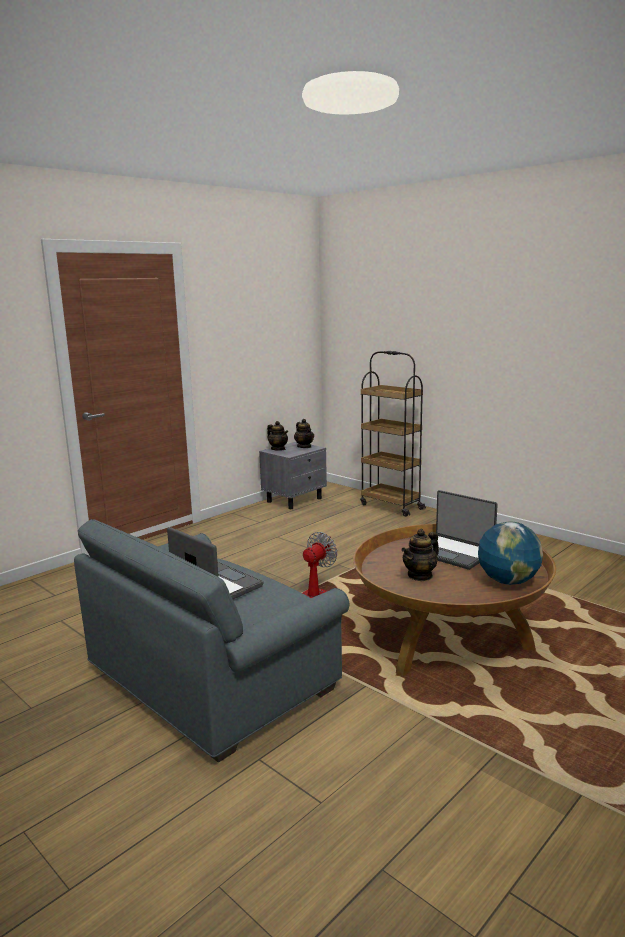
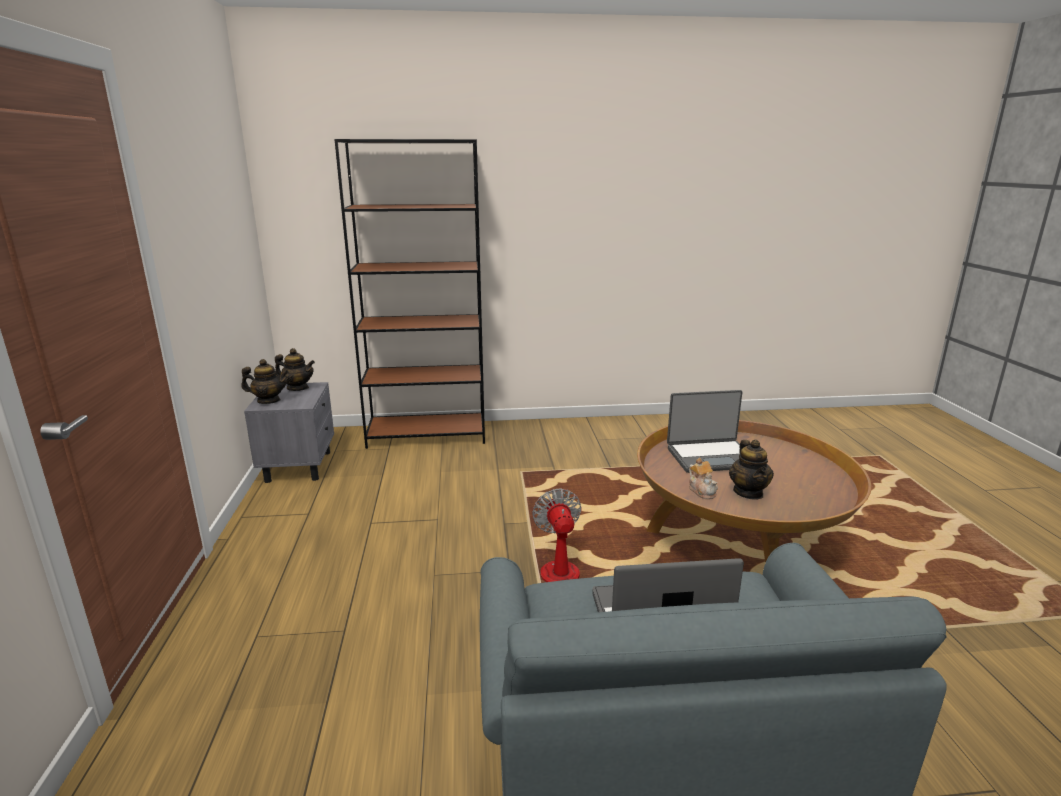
camera: 50 degrees left, 5 degrees up
(391, 507) = (427, 434): brown cart -> brown bookcase
(393, 563) = (702, 491): none -> teapot
(508, 581) = (802, 465): globe -> none

